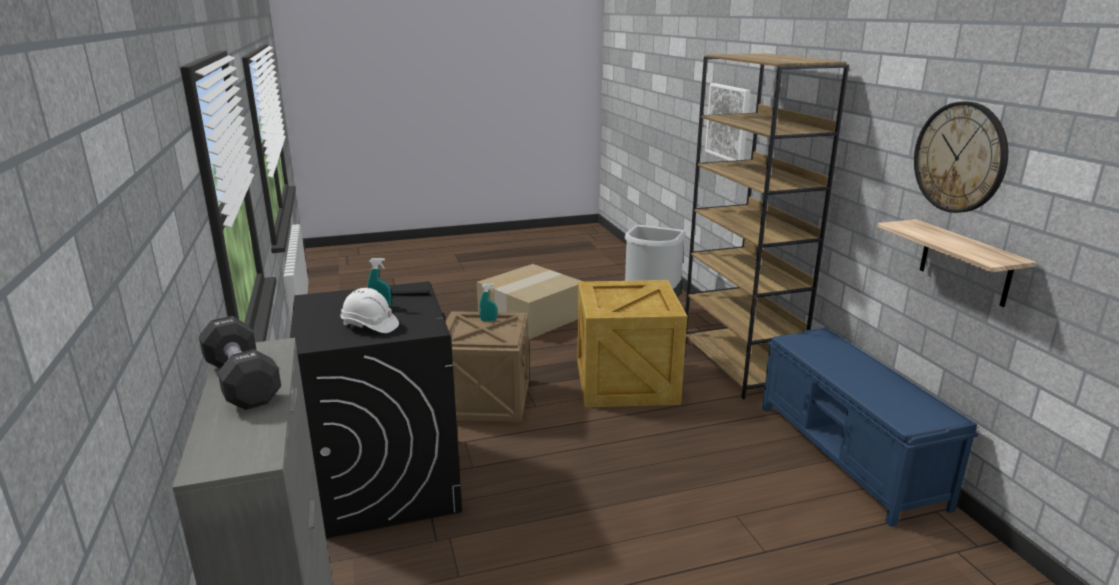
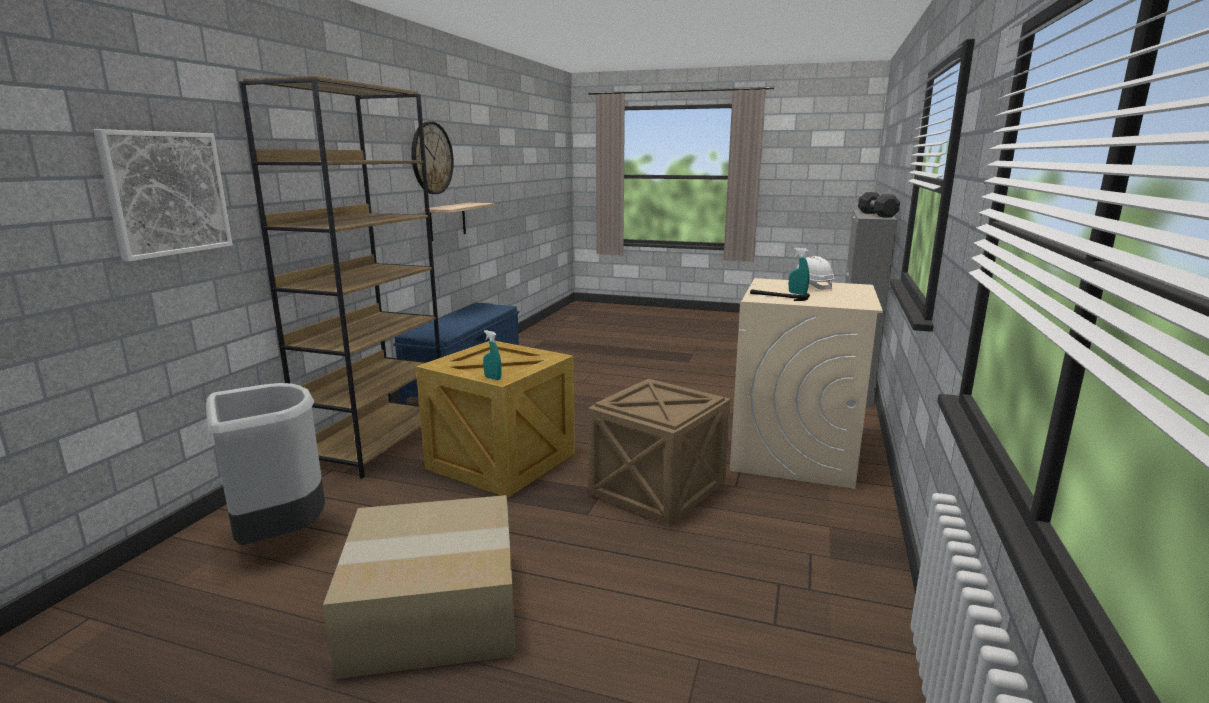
camera: 145 degrees left, 5 degrees down
(387, 481) = (793, 453): black washing machine -> beige washing machine
(488, 320) = (641, 412): turquoise spray bottle -> turquoise spray bottle (492, 378)

